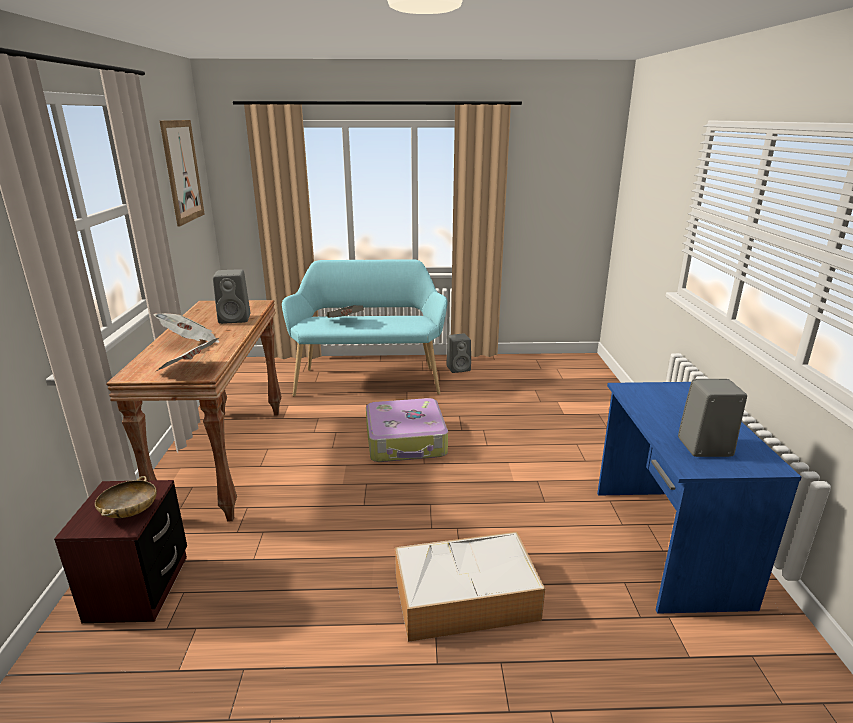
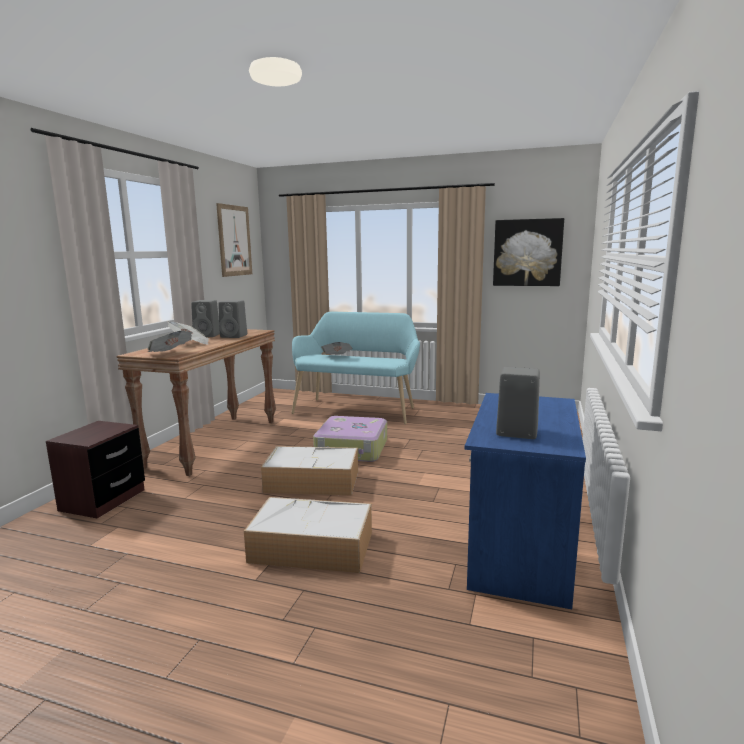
camera: 20 degrees right, 10 degrees down
(129, 512) = (96, 435): beige bowl -> none
(397, 499) = (313, 481): none -> storage box
(459, 368) = (437, 410): grey speaker -> grey speaker (208, 335)
(552, 184) = (527, 252): none -> picture

